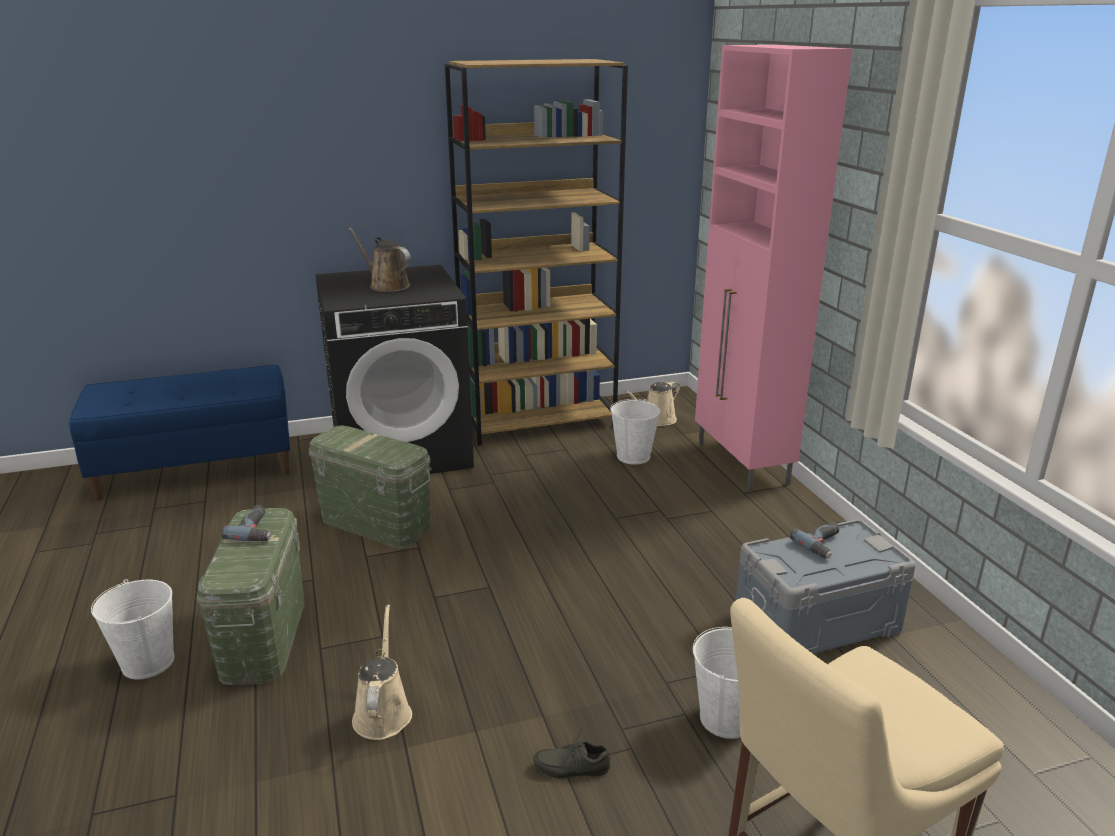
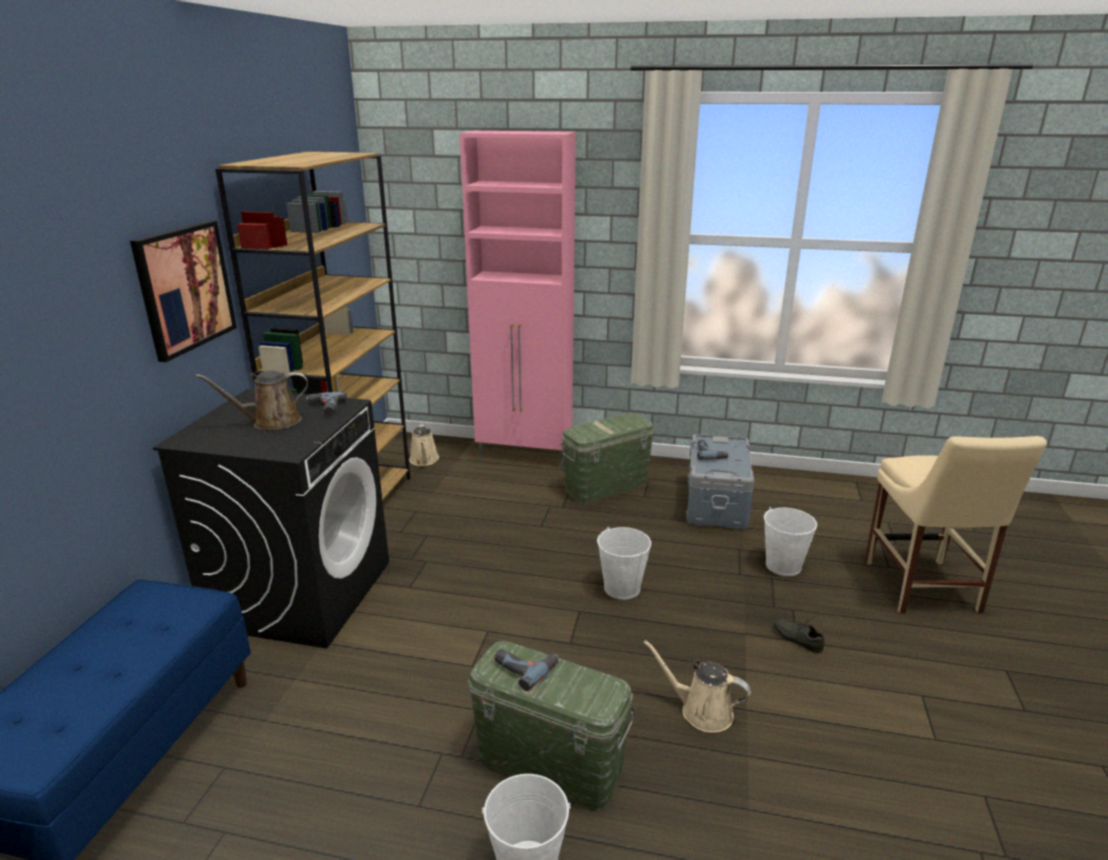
camera: 60 degrees left, 0 degrees up
(375, 524) = (422, 646): green storage box -> green storage box (606, 486)
(385, 160) = (184, 288): none -> picture
(429, 290) = (324, 408): none -> power drill
(571, 765) = (798, 637): grey shoe -> grey shoe turned 105 degrees clockwise
(633, 456) = (465, 488): white bucket -> white bucket (622, 588)

